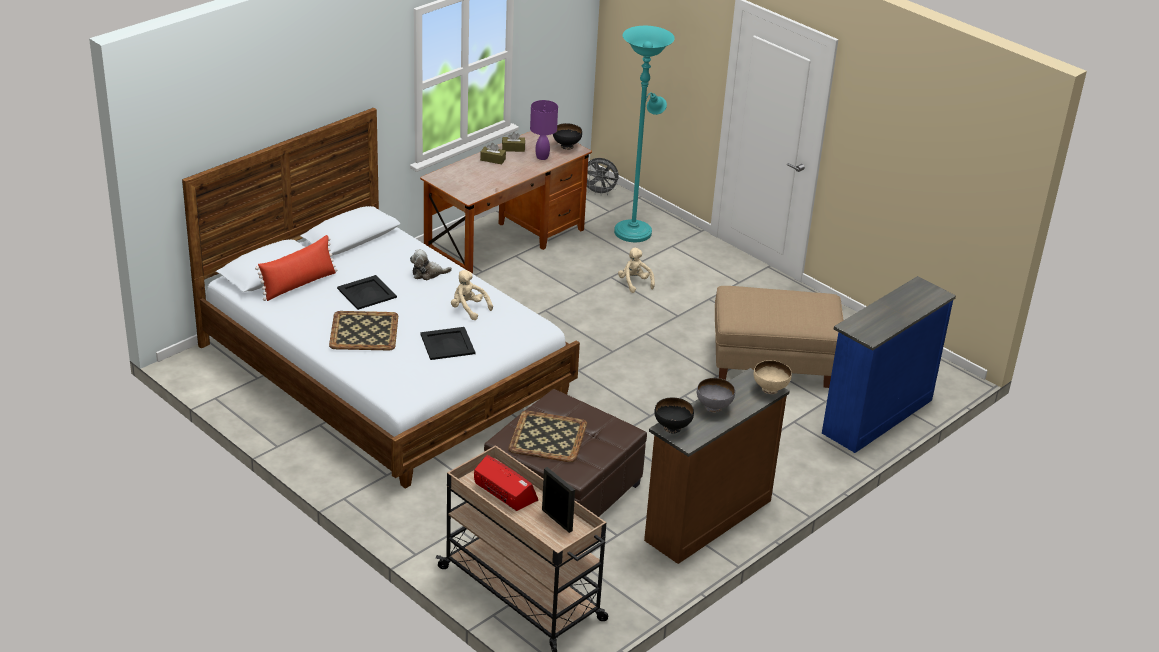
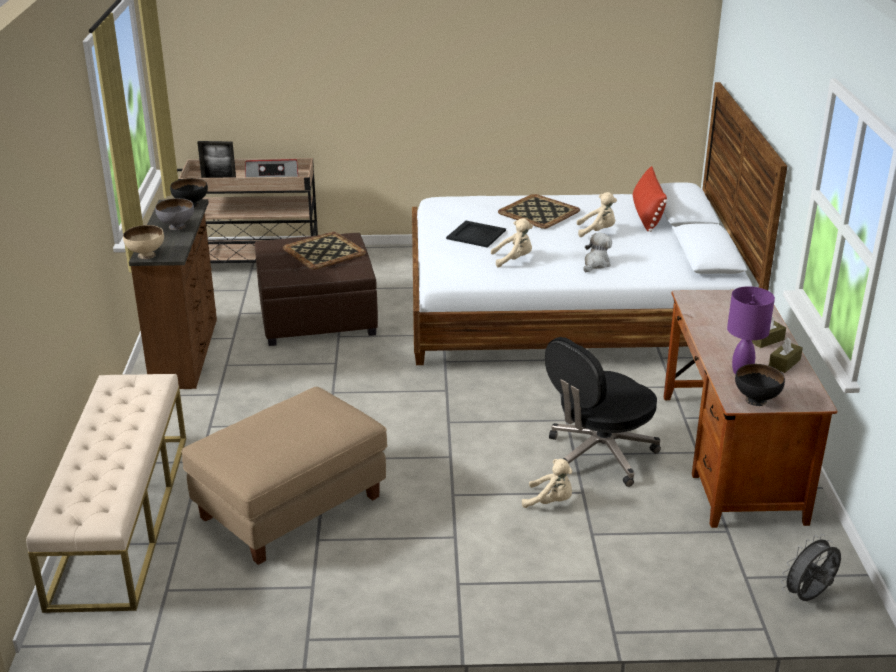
camera: 135 degrees right, 5 degrees down
(367, 292) = (597, 231): black tray -> beige plush toy
(567, 285) = (598, 455): none -> black office chair
(634, 230) = (673, 571): turquoise floor lamp -> none
(875, 416) = (121, 516): blue dresser -> beige bench

